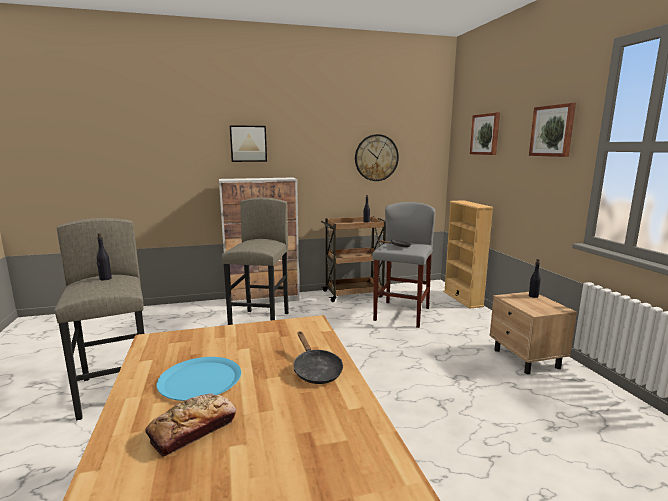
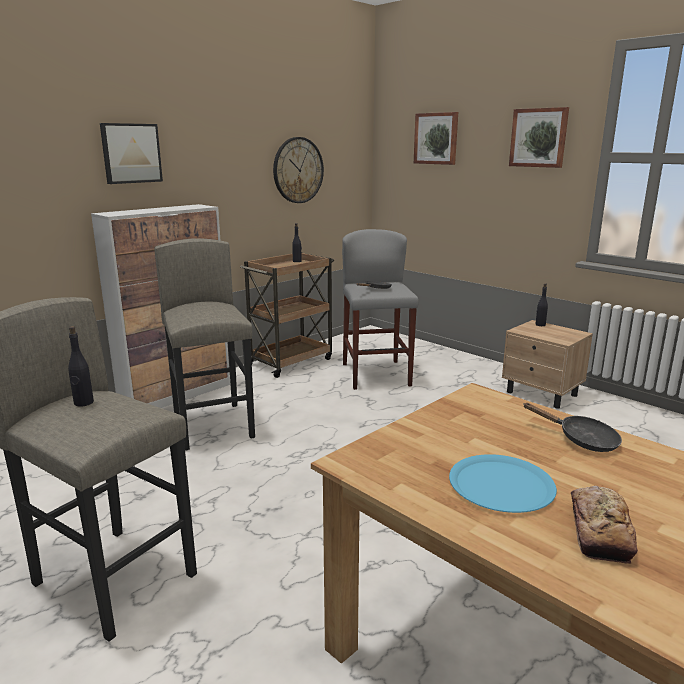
camera: 30 degrees left, 5 degrees up
(463, 299) = (418, 343): beige bookcase -> none

